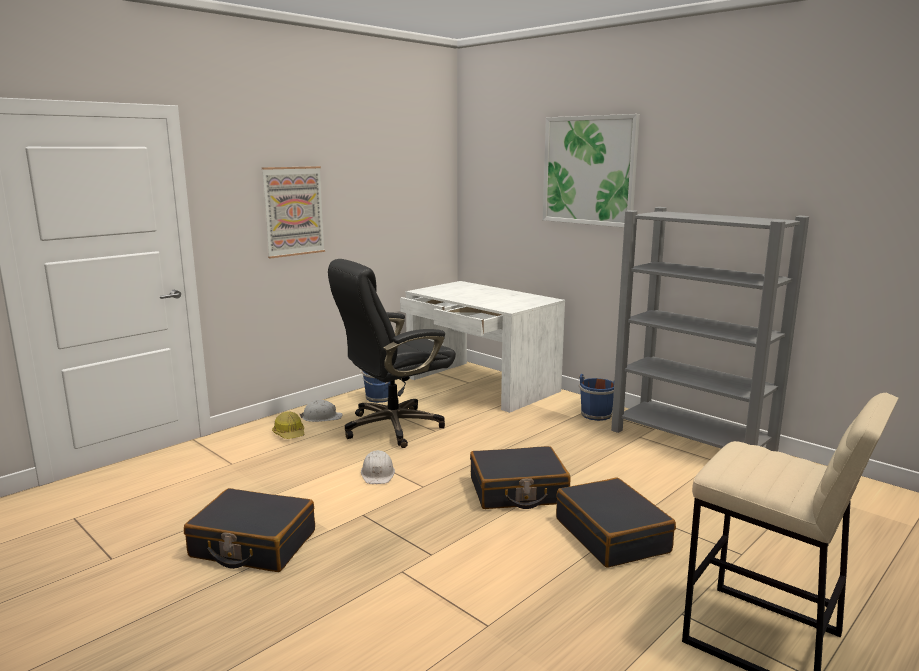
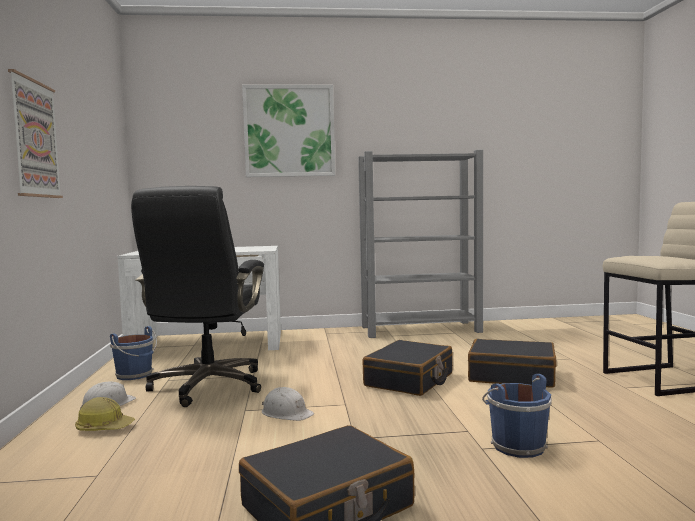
camera: 50 degrees left, 10 degrees down
(596, 414) = (337, 334): blue bucket -> blue bucket (516, 445)

